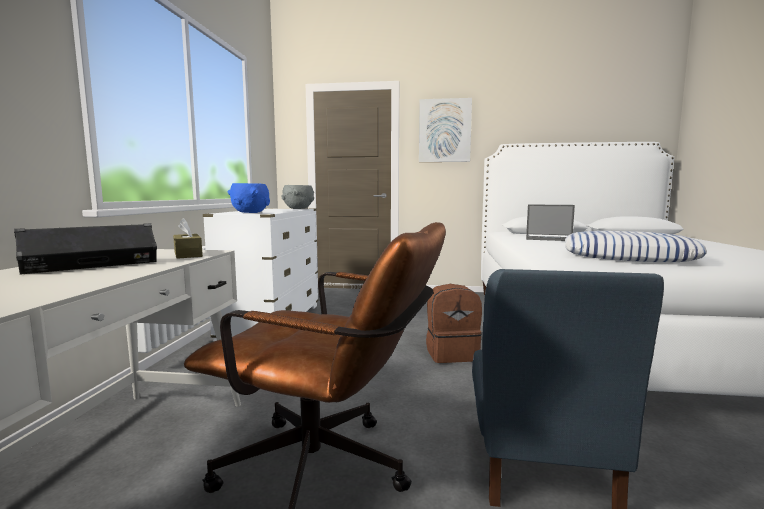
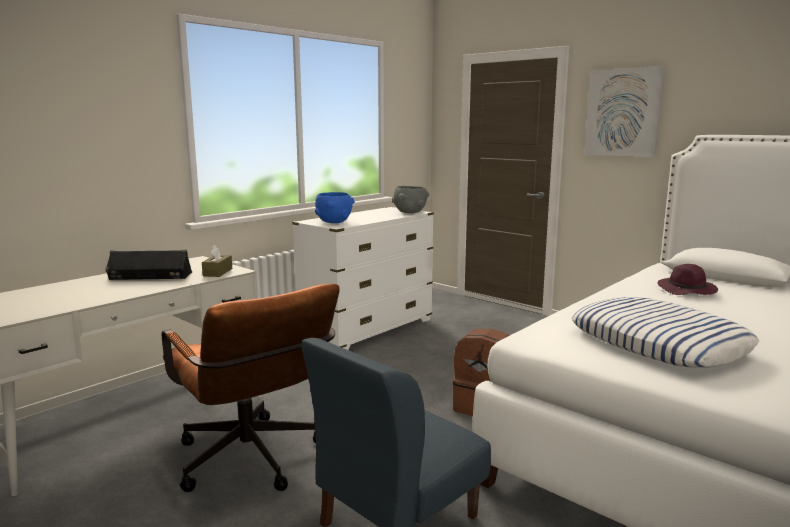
camera: 35 degrees right, 5 degrees up
(550, 238) = (687, 290): laptop -> purple hat

